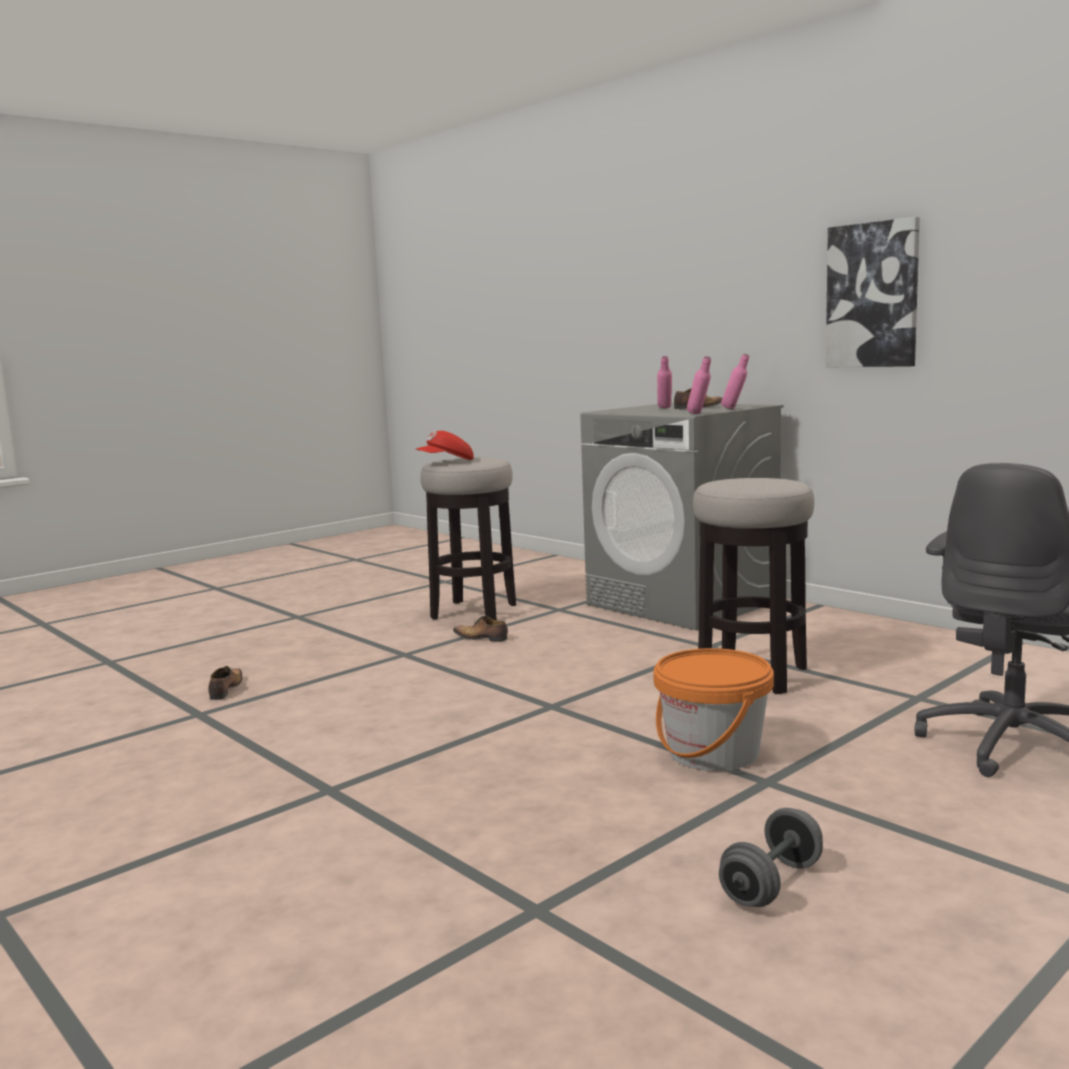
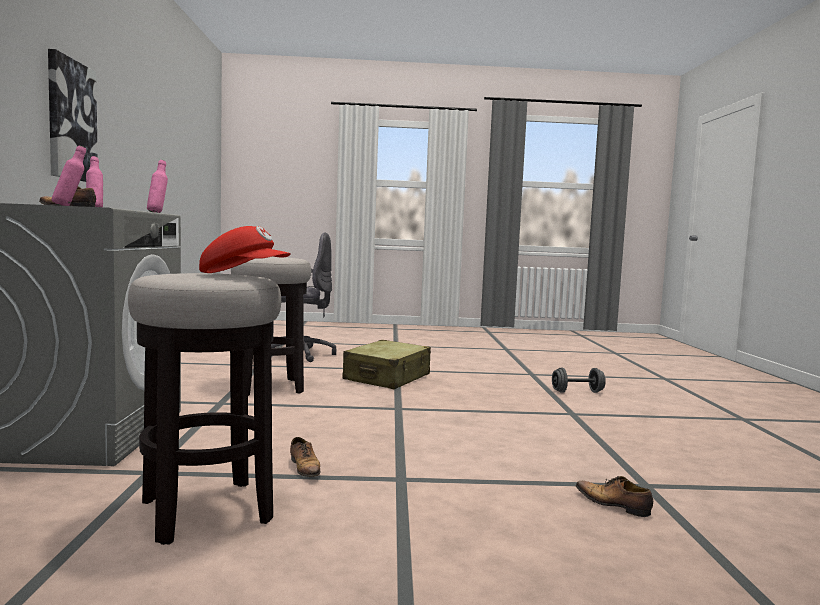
camera: 140 degrees left, 5 degrees down
(226, 689) = (613, 505): shoe -> shoe turned 90 degrees clockwise
(713, 752) = (387, 378): orange bucket -> beige suitcase
(771, 884) = (458, 362): grey dumbbell -> grey dumbbell (577, 392)

